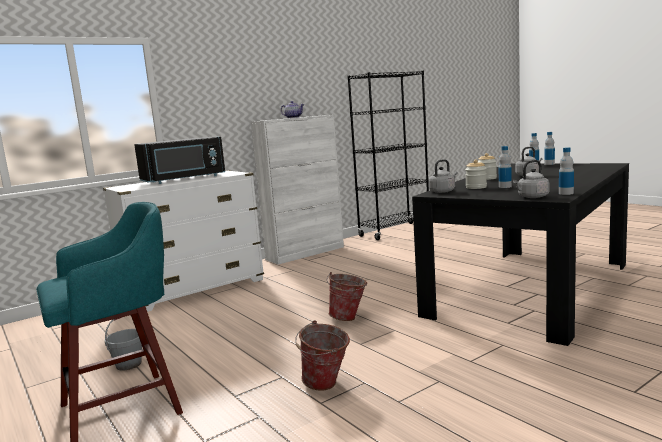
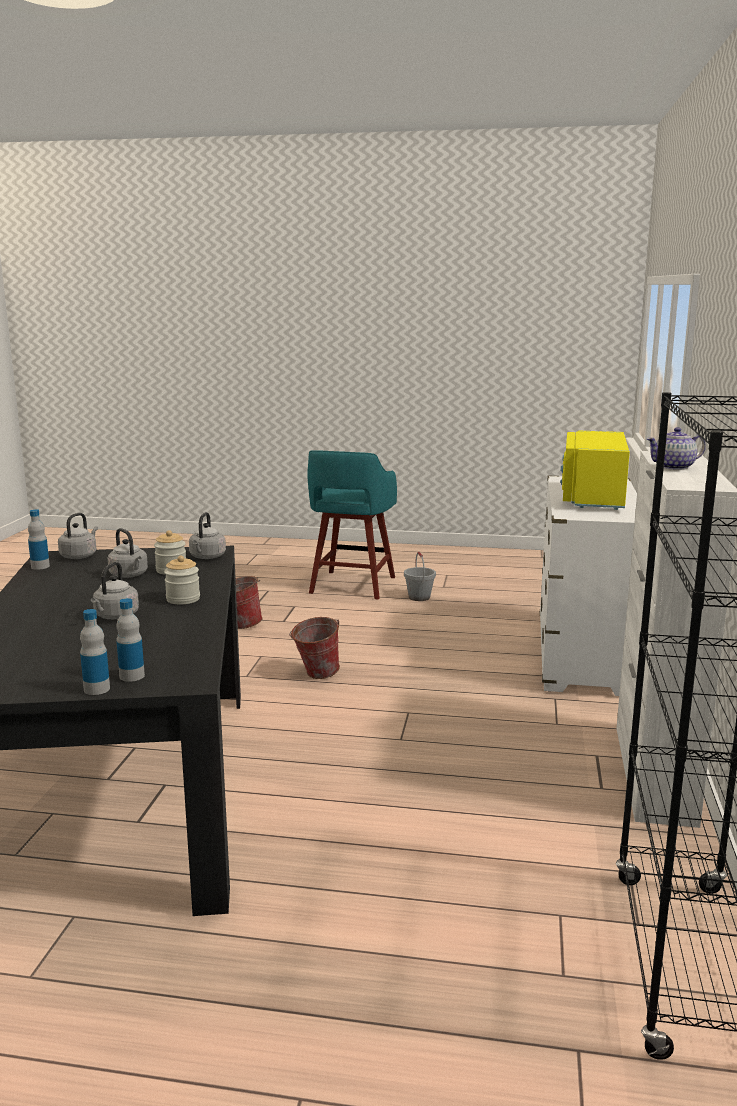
camera: 135 degrees right, 5 degrees up
(184, 179) = (591, 497): black microwave -> yellow microwave
(505, 187) = (129, 575): bottle -> grey kettle

